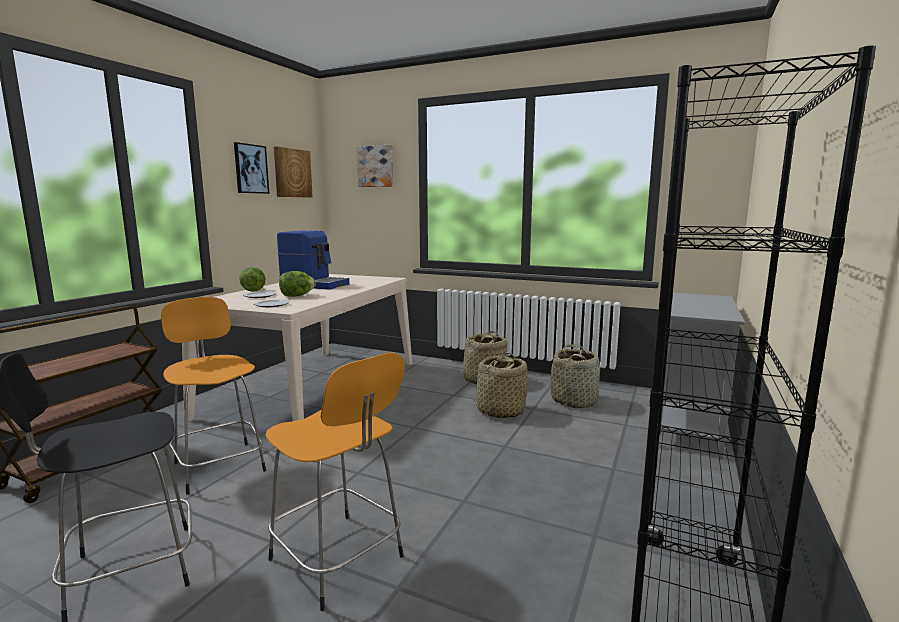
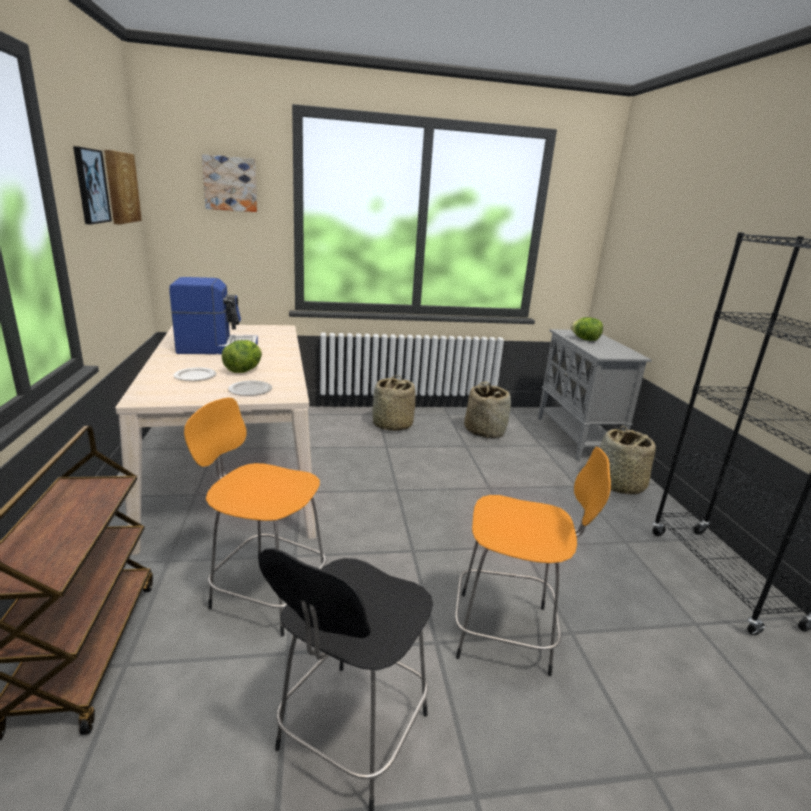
camera: 35 degrees left, 10 degrees up
(253, 291) = (161, 367): lettuce -> lettuce (585, 339)
(500, 411) = (445, 455): basket -> basket (619, 485)

